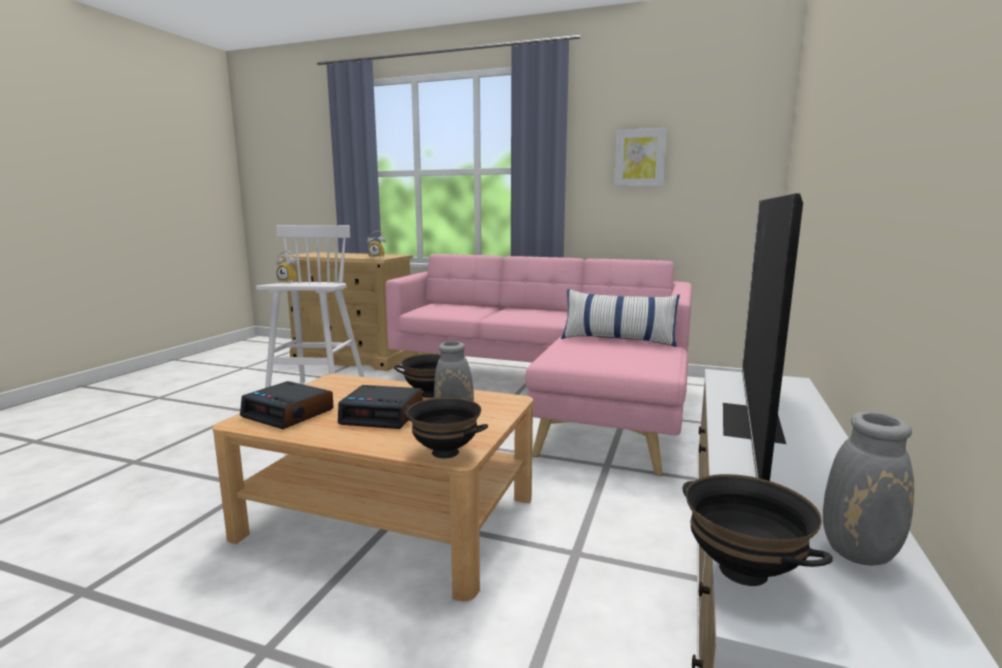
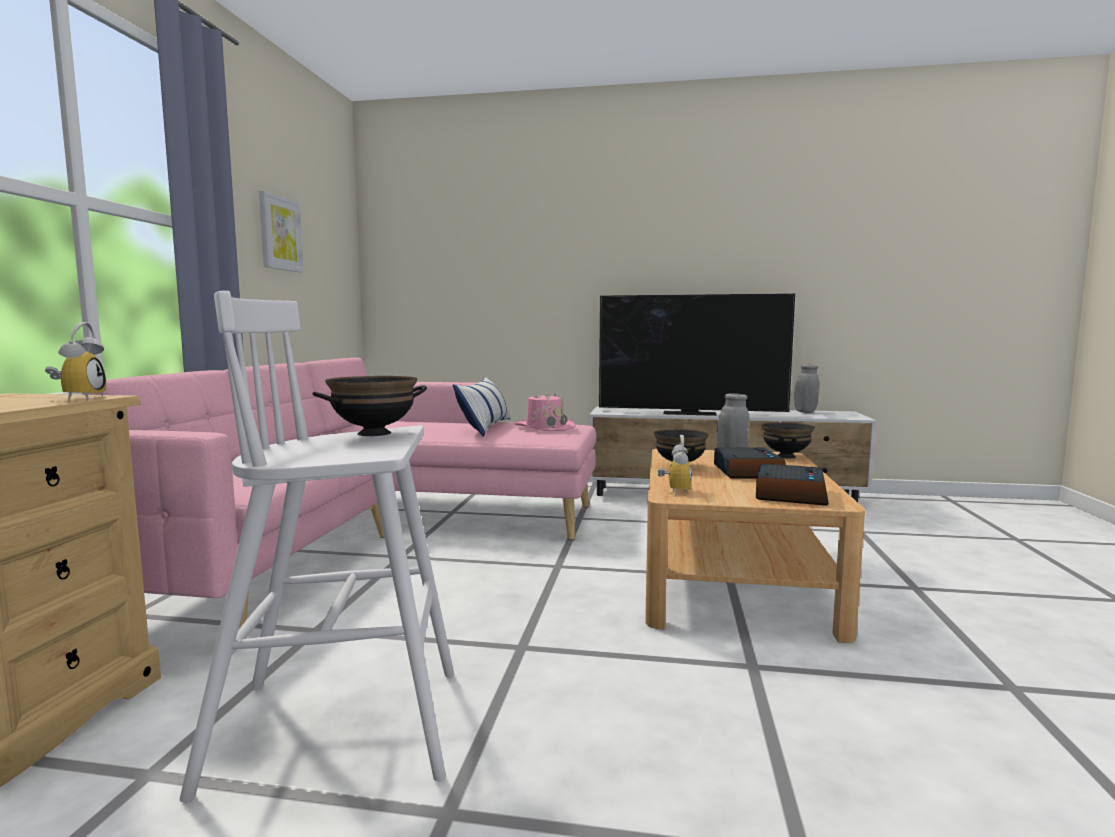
camera: 100 degrees left, 5 degrees down
(290, 282) = (317, 452): alarm clock -> alarm clock (674, 490)
(613, 354) = (544, 427): none -> pink hat
(741, 571) = (838, 418): black bowl -> black bowl (374, 433)

